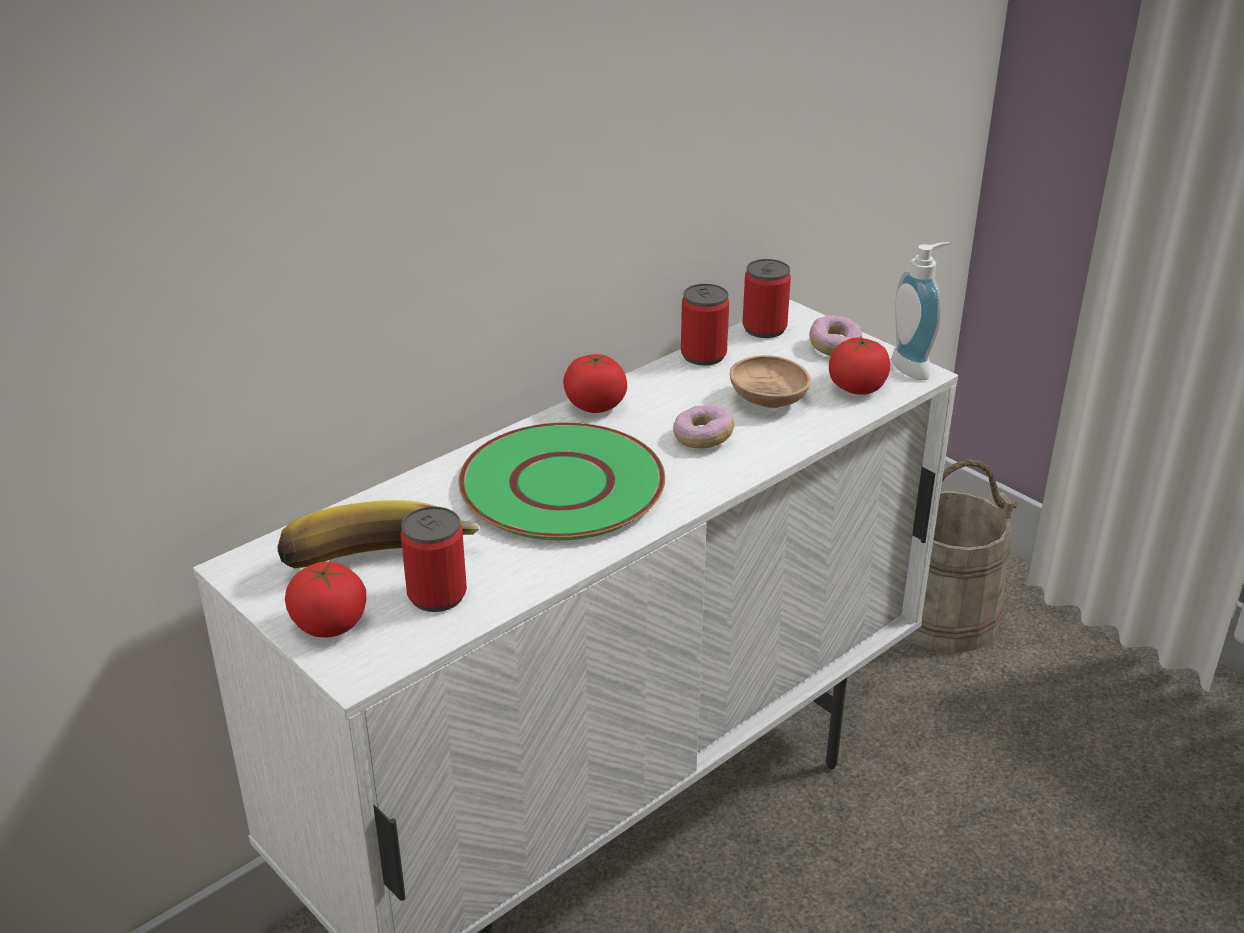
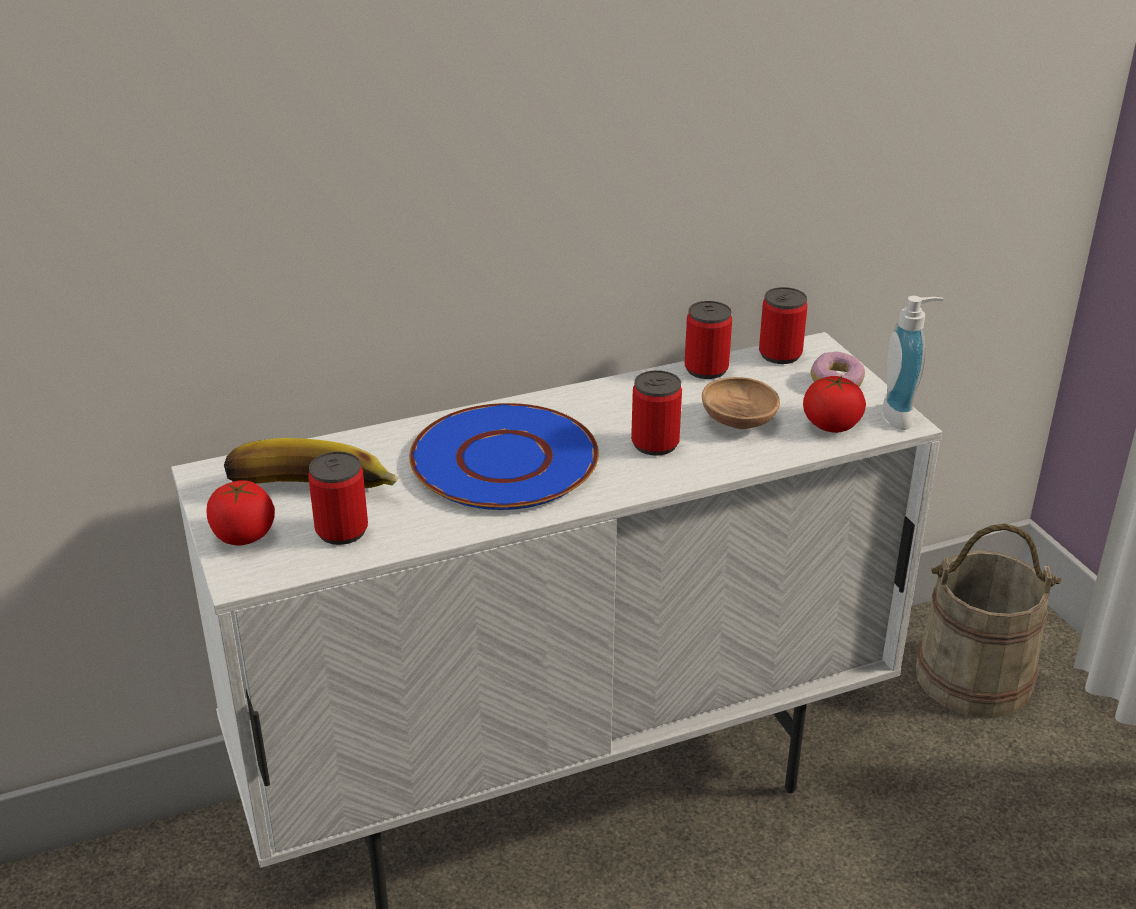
camera: 20 degrees right, 0 degrees up
(563, 486) = (504, 461): green plate -> blue plate
(595, 406) = (578, 396): tomato -> none
(703, 438) = (655, 444): donut -> can

